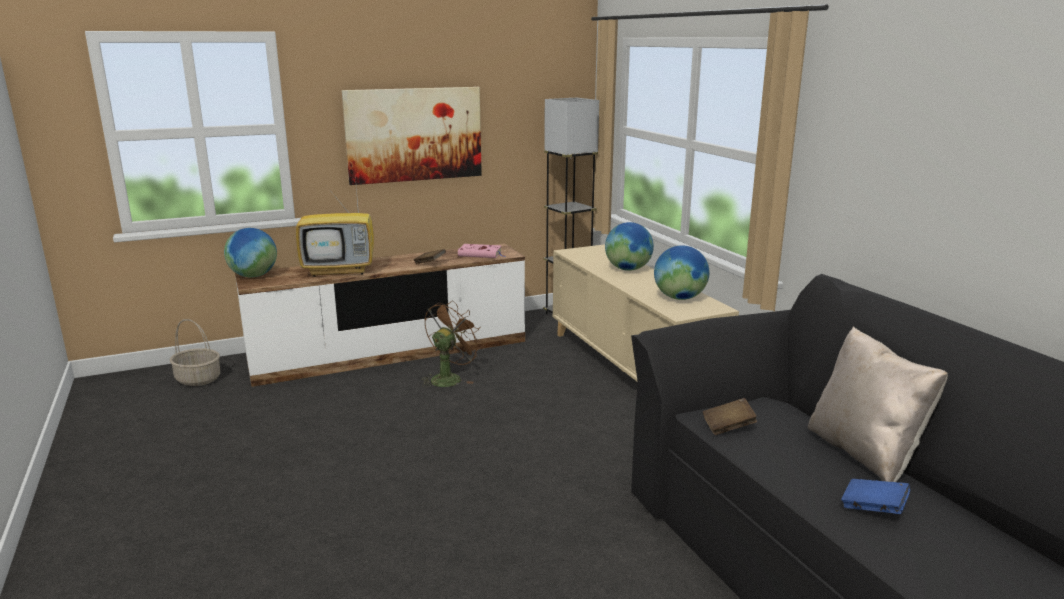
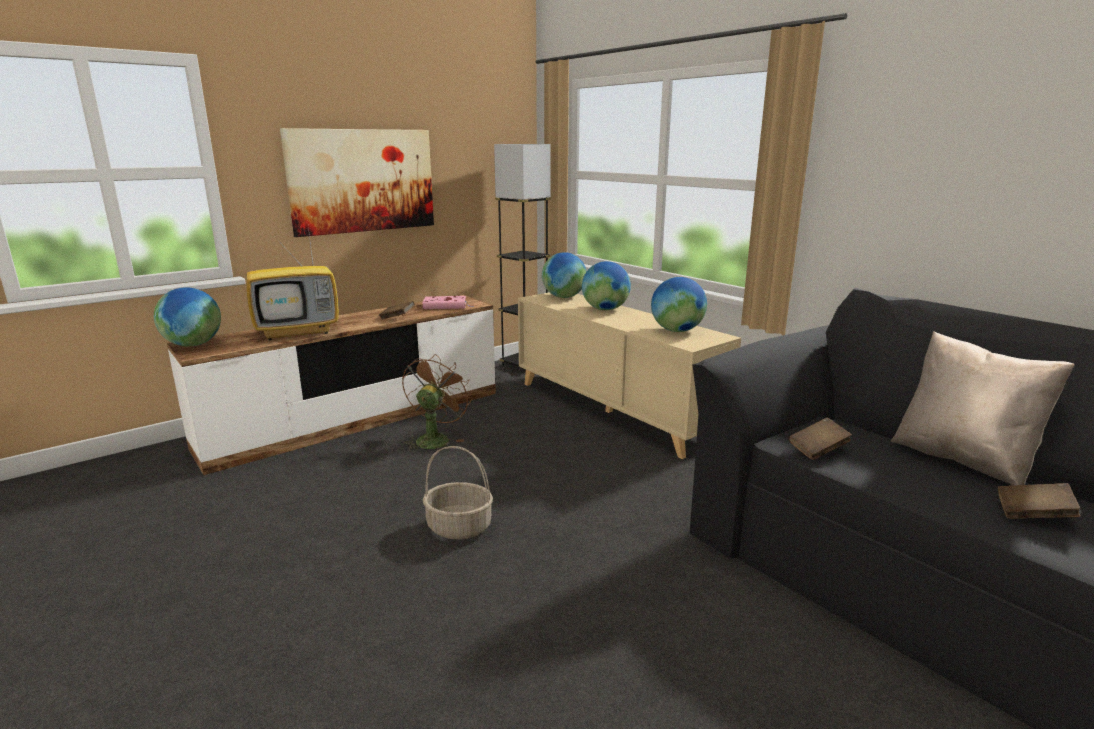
camera: 15 degrees left, 0 degrees up
(197, 379) = (129, 475): basket -> basket (458, 527)
(598, 253) = (564, 297): none -> globe
(873, 508) = (1033, 515): blue book -> brown book

